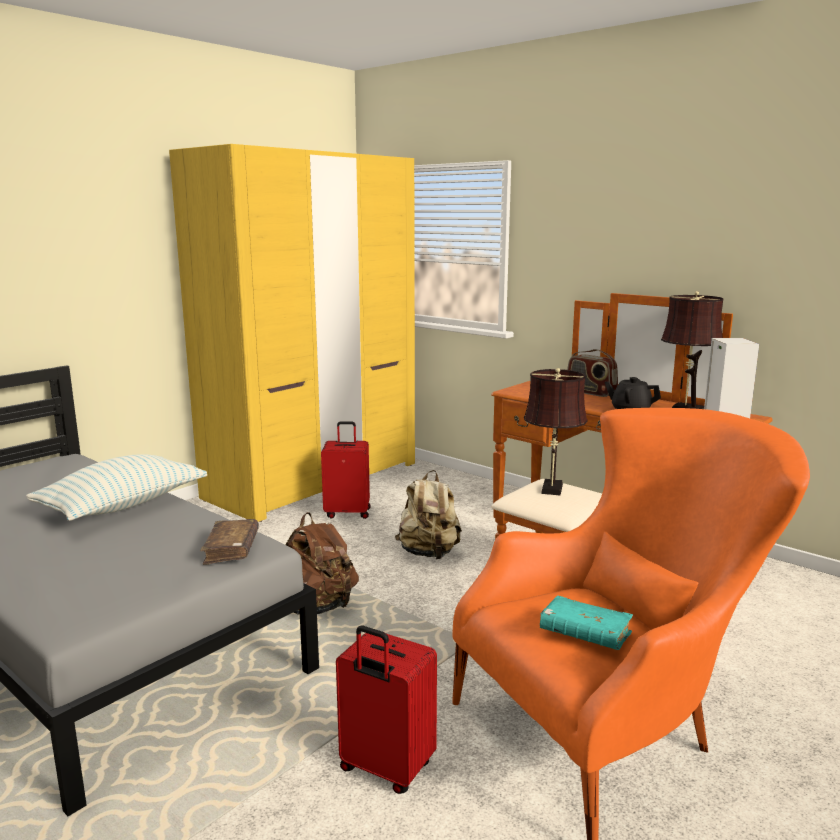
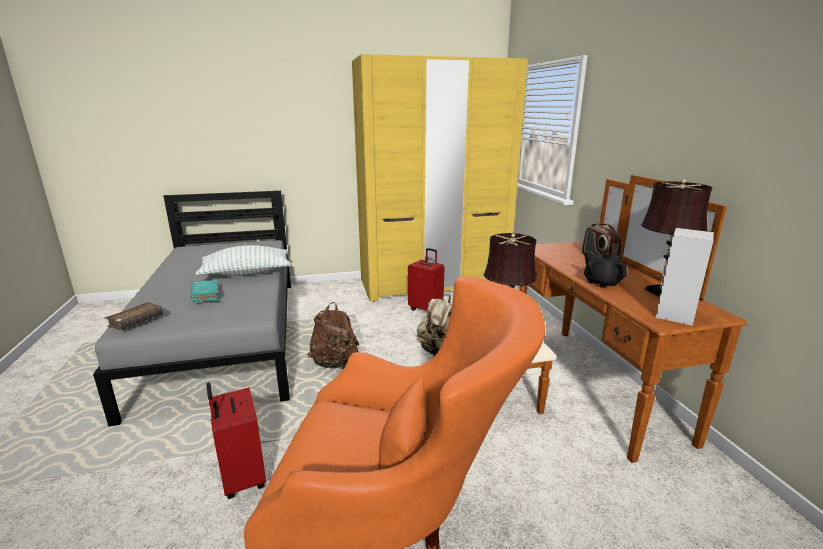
camera: 35 degrees right, 5 degrees up
(231, 549) = (244, 312): brown book -> brown book (136, 322)
(584, 633) = (331, 450): turquoise book -> turquoise book (206, 296)

